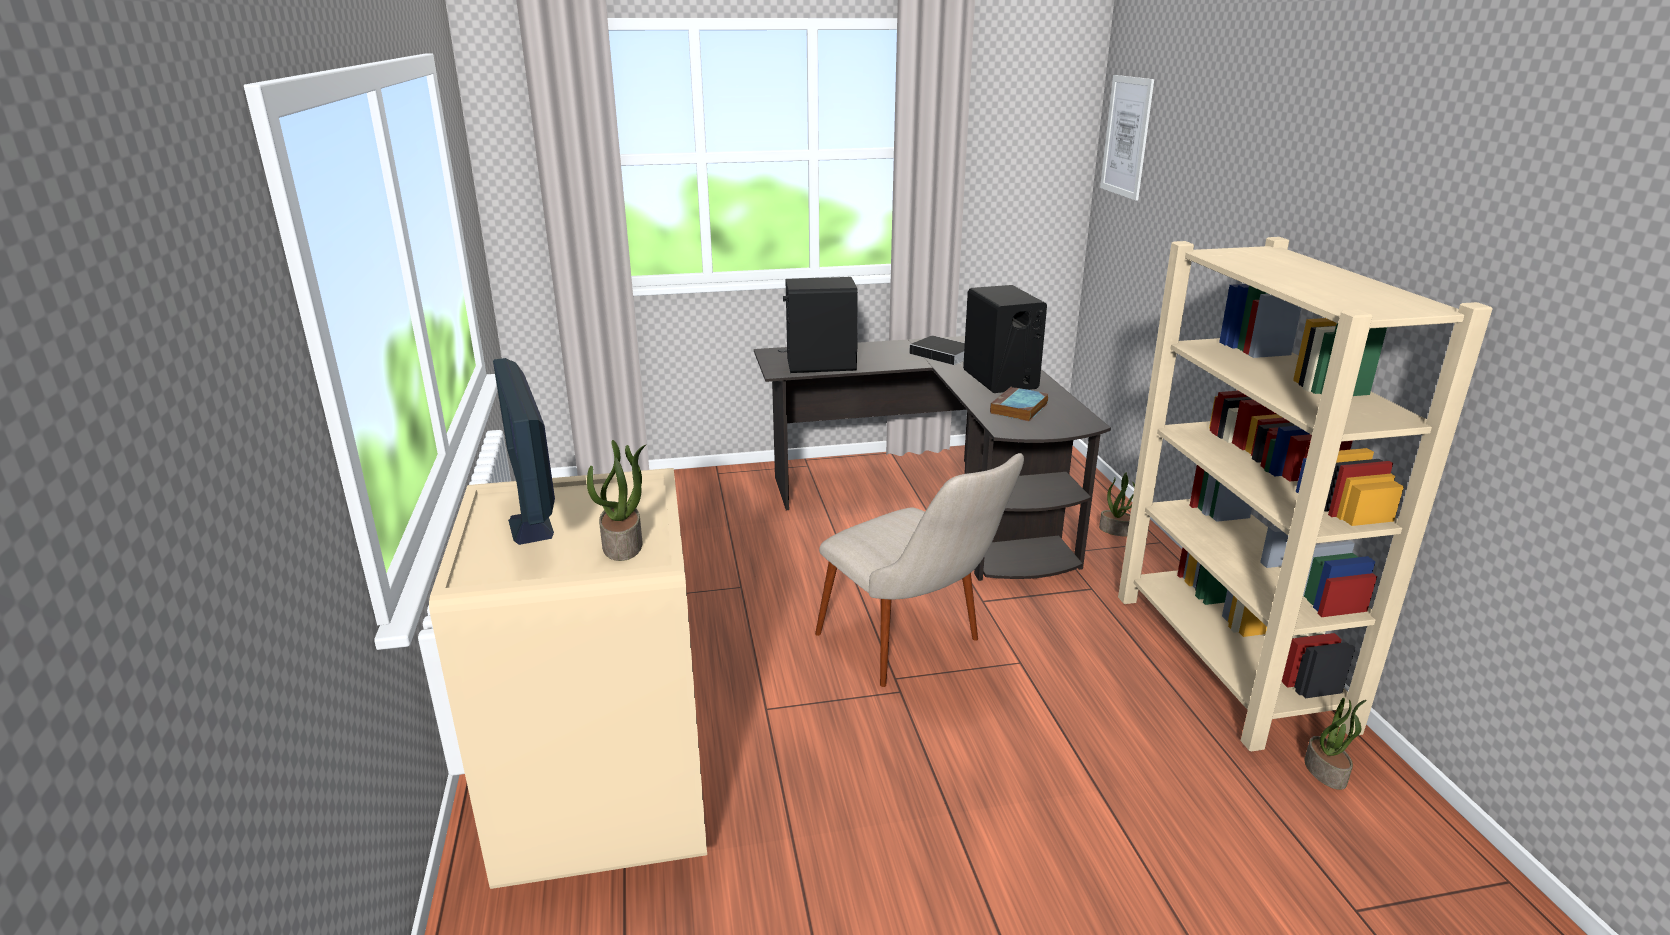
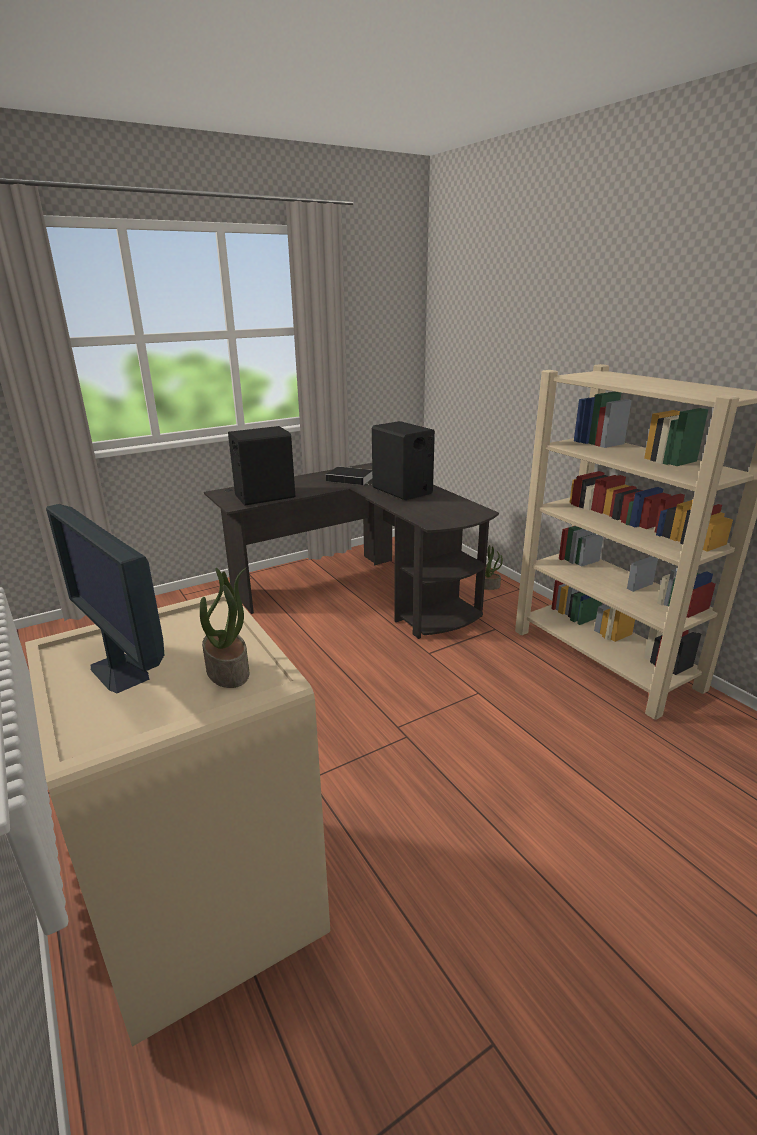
camera: 20 degrees left, 0 degrees up
(914, 649) = (400, 700): beige chair -> none
(1019, 409) = (430, 509): book -> none
(1126, 136) = (452, 313): picture -> none
(1326, 772) = (705, 722): potted plant -> none

